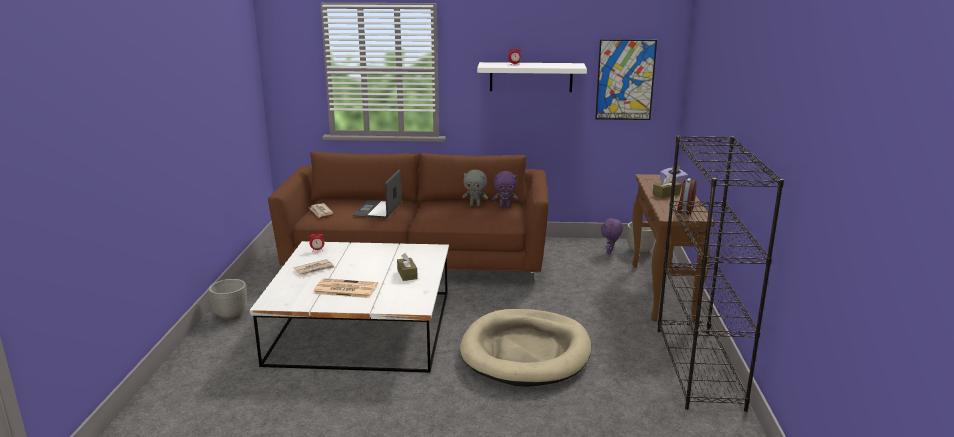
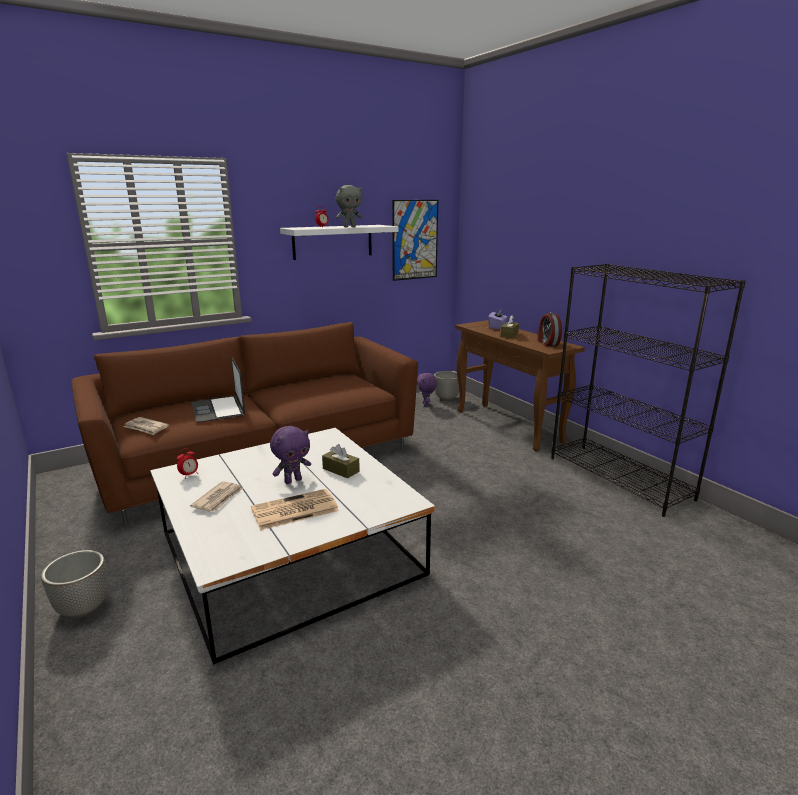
camera: 35 degrees left, 0 degrees up
(475, 205) = (319, 383): grey plush toy -> grey plush toy (349, 227)
(505, 207) = (349, 378): purple plush toy -> purple plush toy (293, 480)
(526, 352) = (484, 515): beige dog bed -> none

